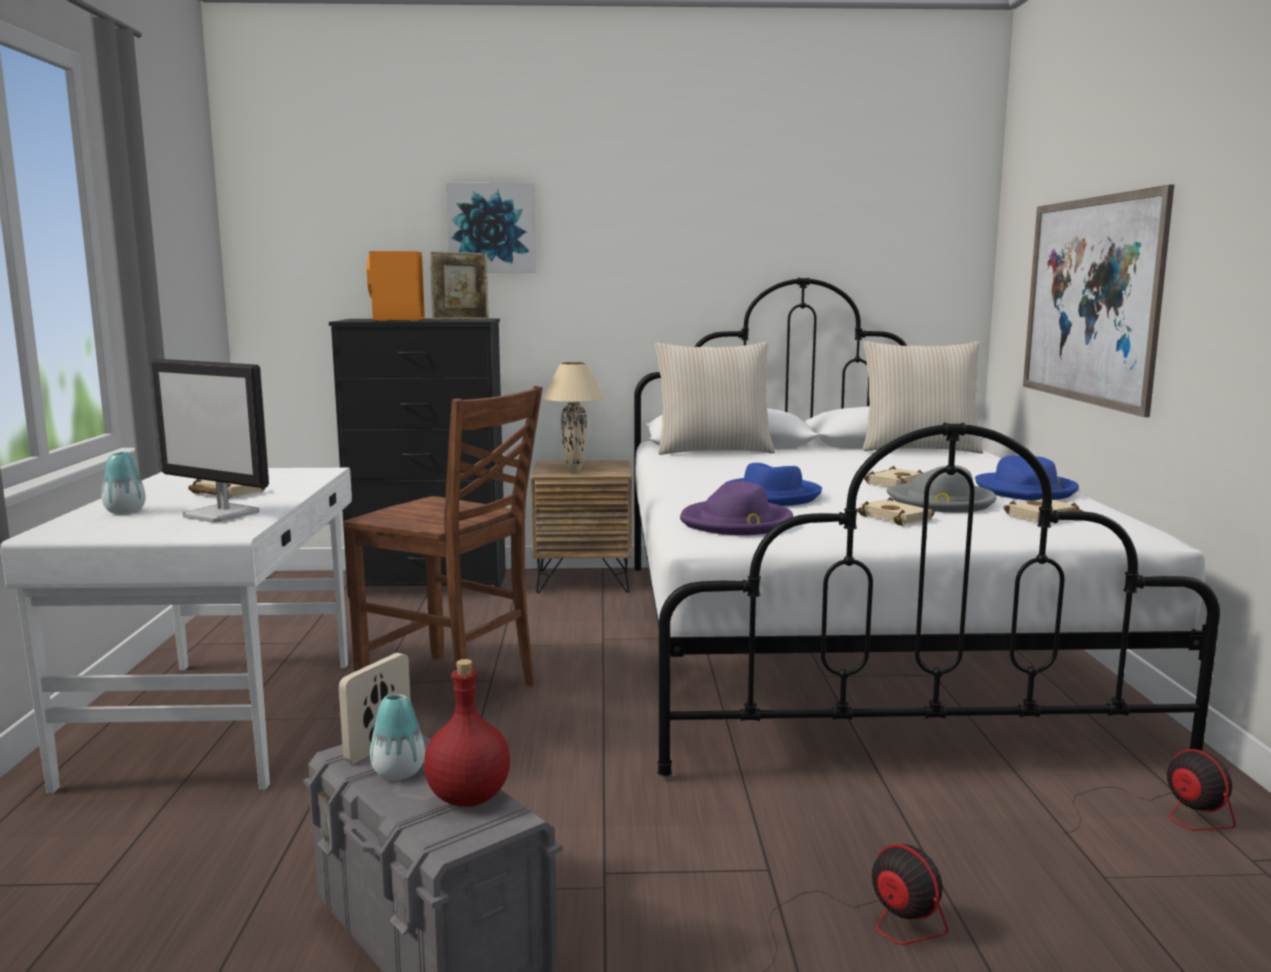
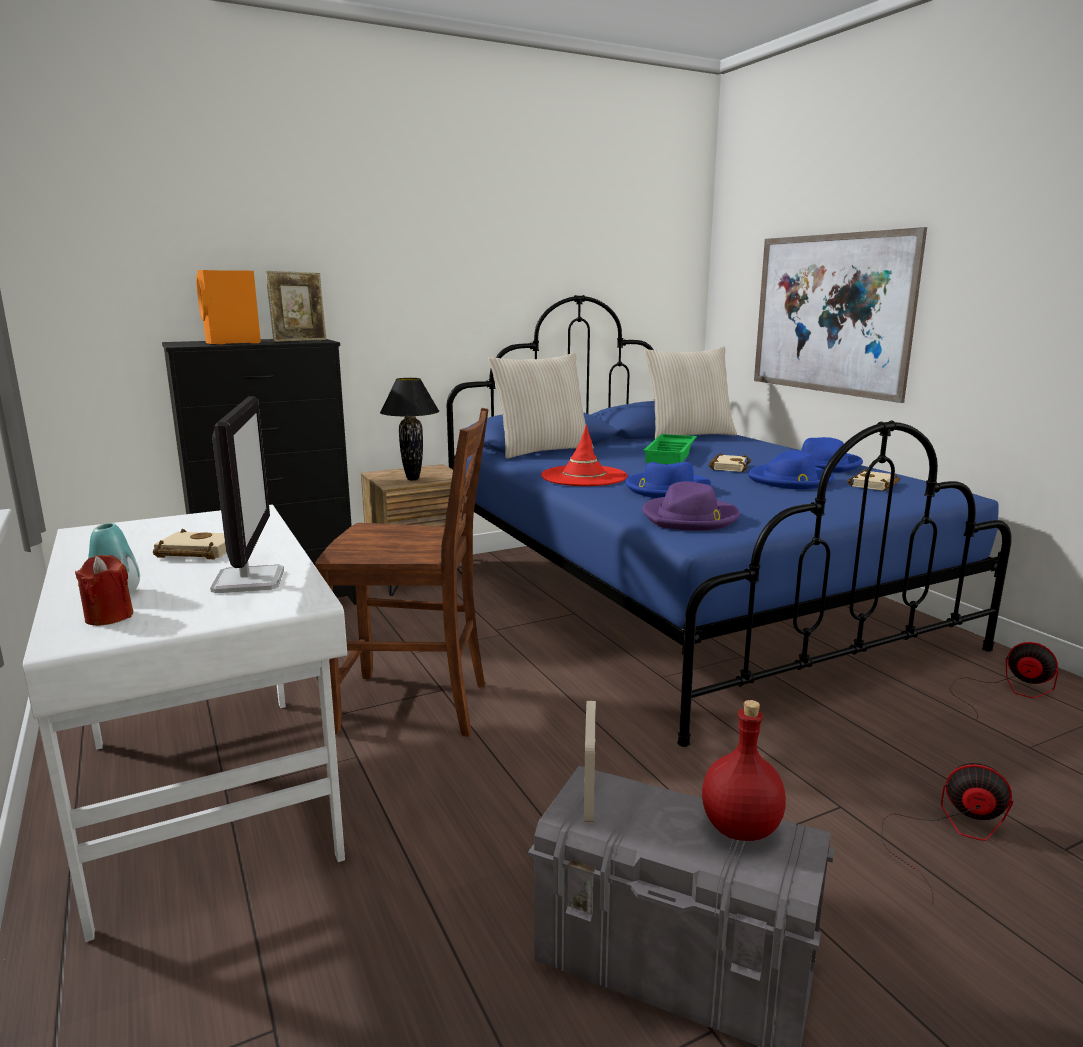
camera: 25 degrees left, 5 degrees up
(94, 524) = (109, 617): none -> red candle
(223, 515) = (248, 580): monitor -> monitor turned 105 degrees counterclockwise
(398, 772) = (645, 820): vase -> none
(491, 228) = (304, 246): picture -> none
(574, 470) = (412, 479): beige table lamp -> black table lamp
(705, 477) = (583, 476): none -> red hat
(846, 644) = (683, 599): white bed -> blue bed
(852, 466) = (671, 455): none -> green tray
(898, 518) = (790, 498): beige book -> none
(941, 502) = (790, 480): grey hat -> blue hat

